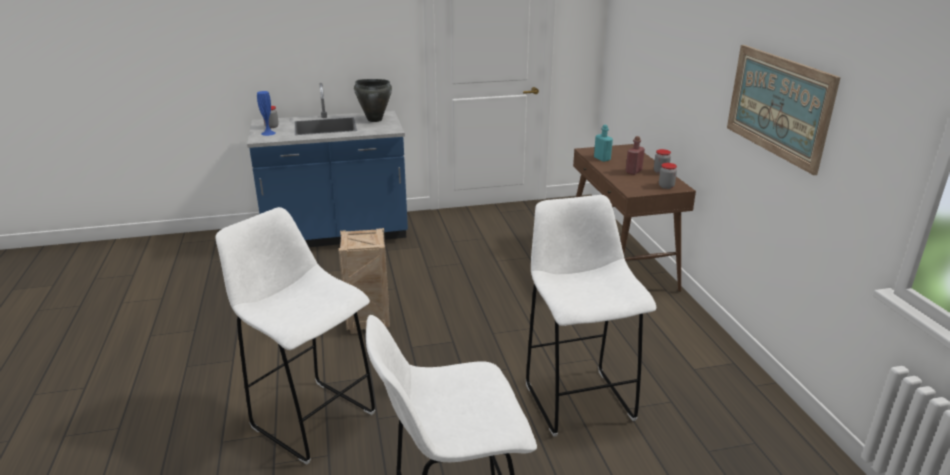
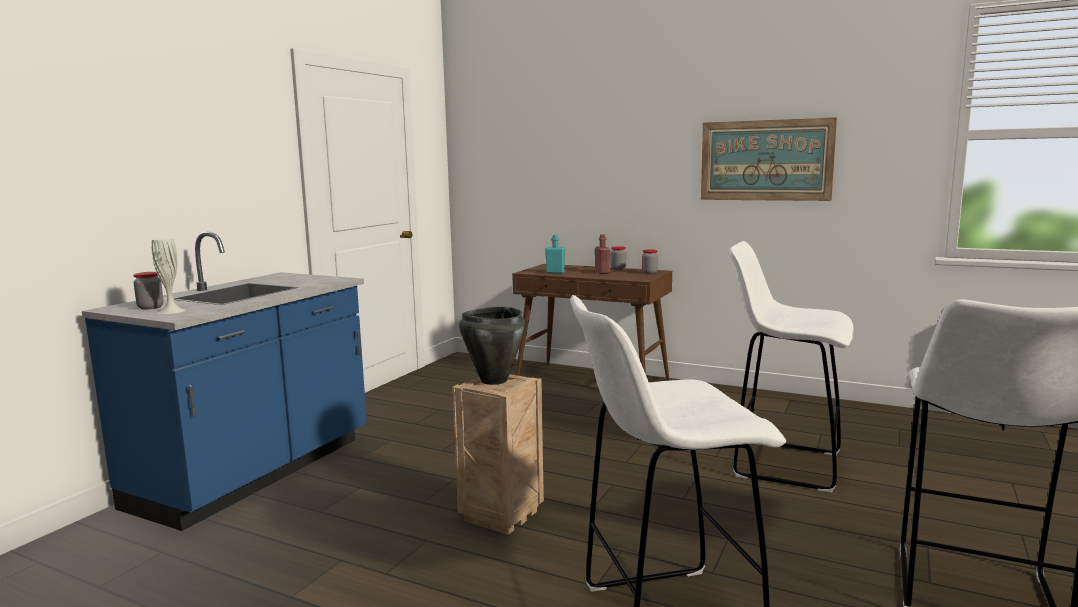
camera: 50 degrees left, 15 degrees down
(268, 133) = (171, 311): blue vase -> white vase
(374, 120) = (286, 279): black cooking pot -> black cooking pot (493, 380)

